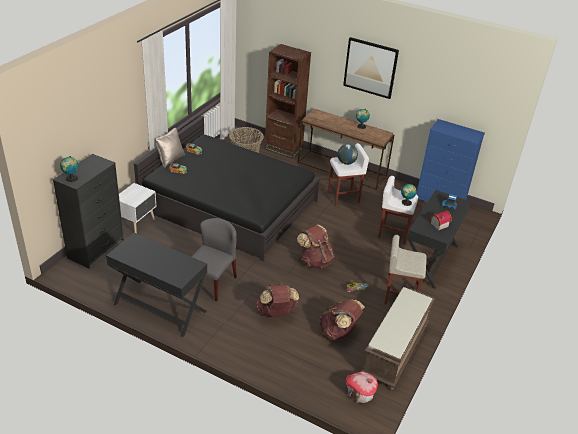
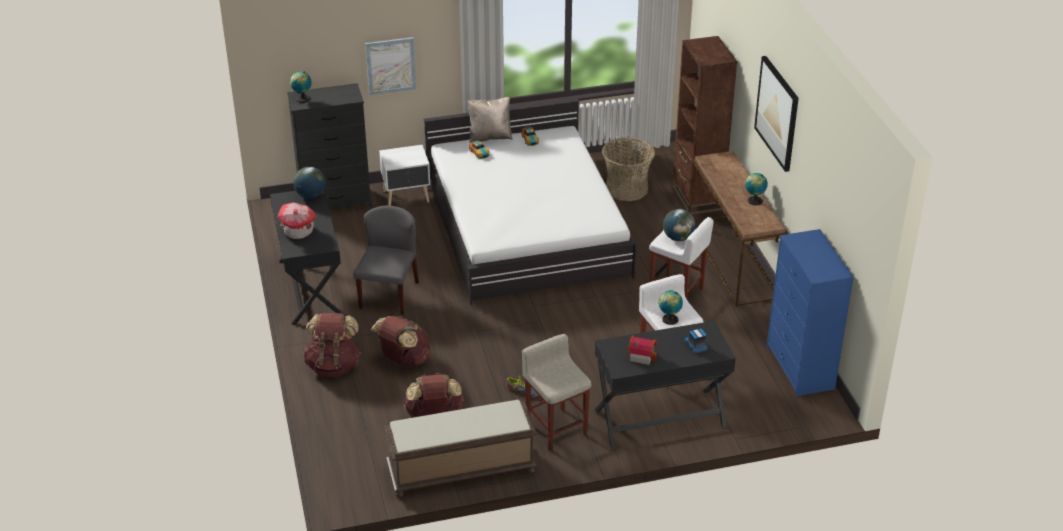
camera: 50 degrees right, 0 degrees up
(107, 132) = (390, 65): none -> picture
(135, 241) = (311, 195): none -> globe
(212, 283) = (389, 294): grey chair -> grey chair turned 60 degrees counterclockwise
(229, 205) = (526, 229): black bed -> white bed
(315, 261) = (524, 337): brown backpack -> brown backpack (333, 365)
(360, 393) = (364, 478): toy house -> toy house (298, 231)

